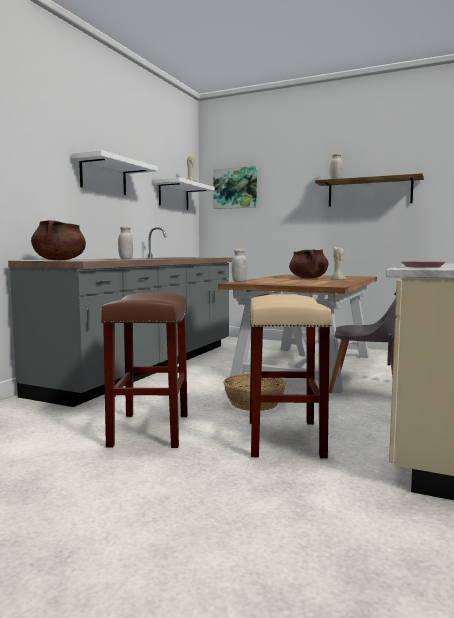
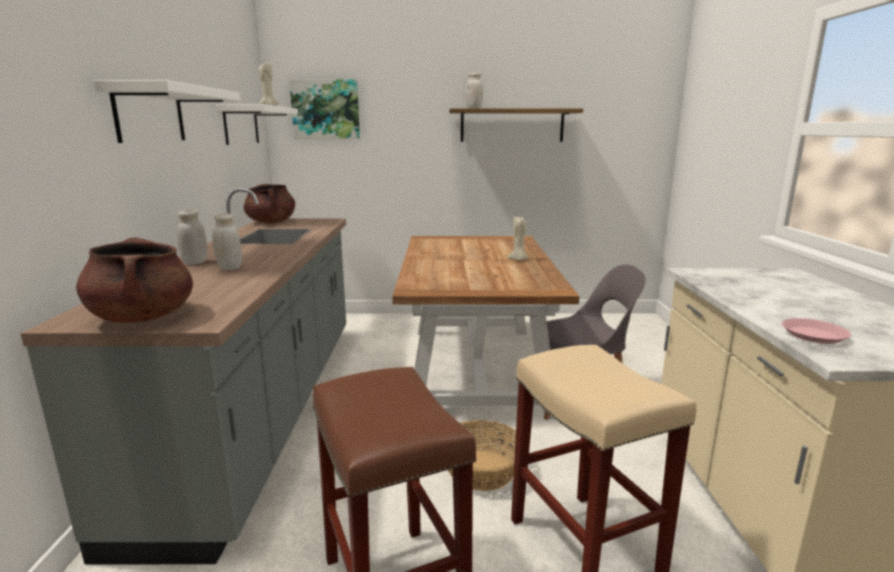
camera: 25 degrees left, 10 degrees up
(239, 281) = (409, 282): white jar -> white jar (195, 262)
(308, 278) = (471, 253): brown cooking pot -> brown cooking pot (271, 222)

